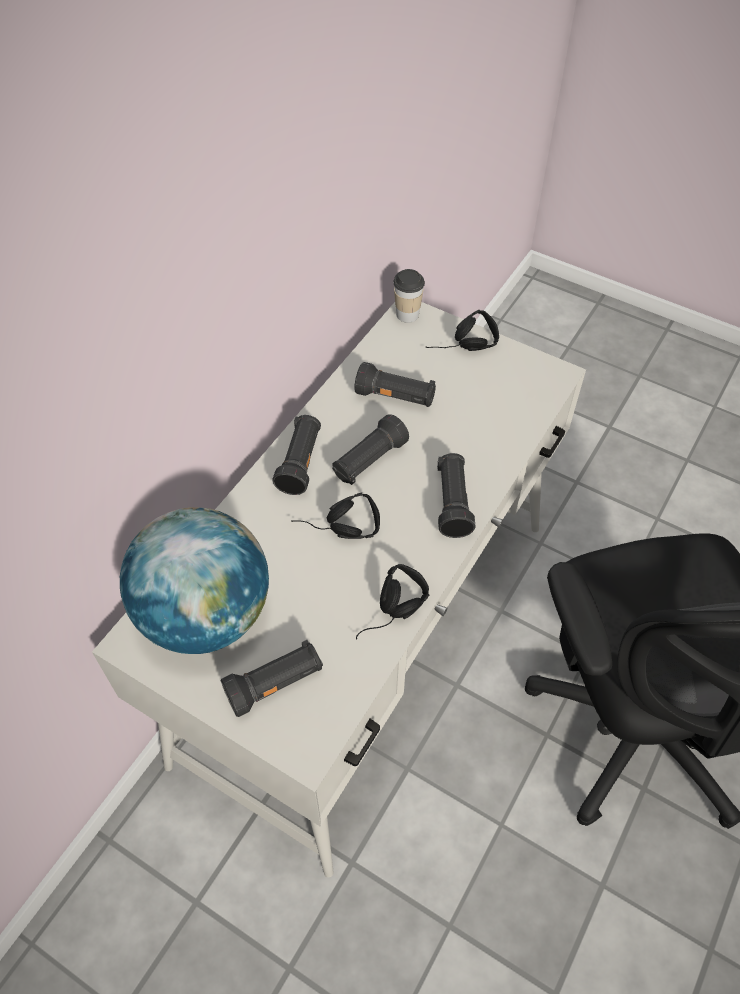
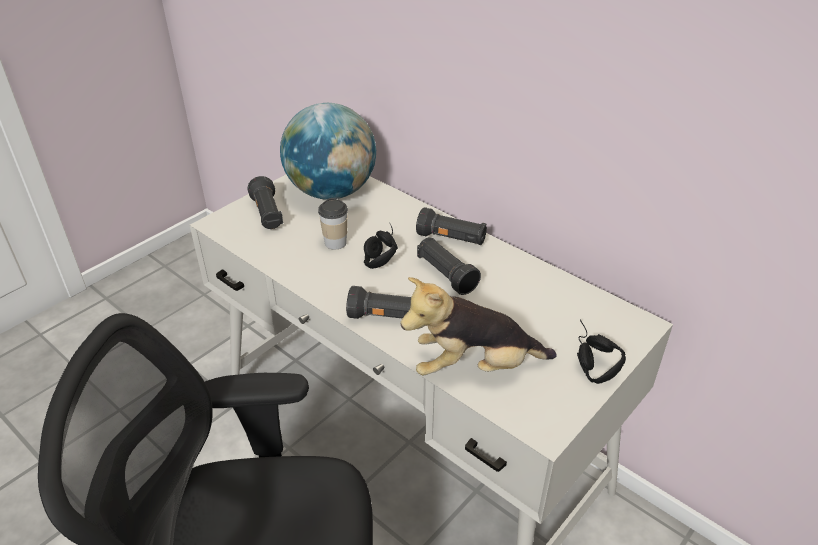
camera: 100 degrees right, 15 degrees down
(394, 616) = (293, 270): black headphones -> none
(395, 397) = (519, 299): black flashlight -> none
(407, 314) = (638, 323): cup -> cup (335, 243)
(501, 425) = (474, 367): none -> plush toy

